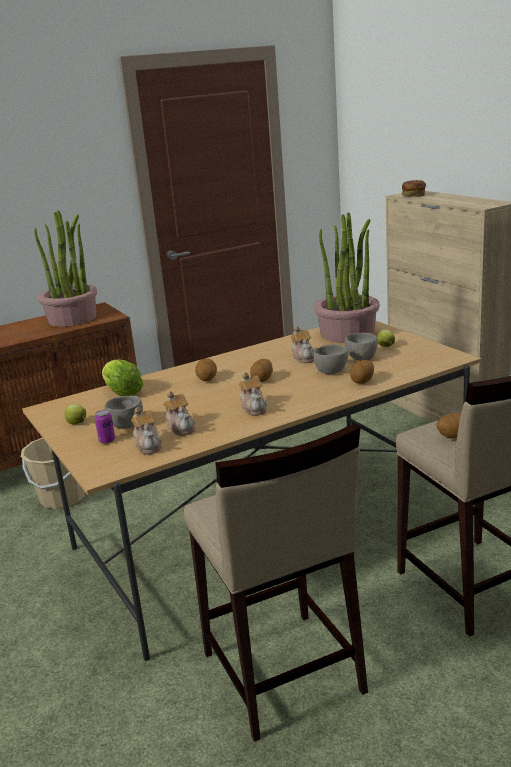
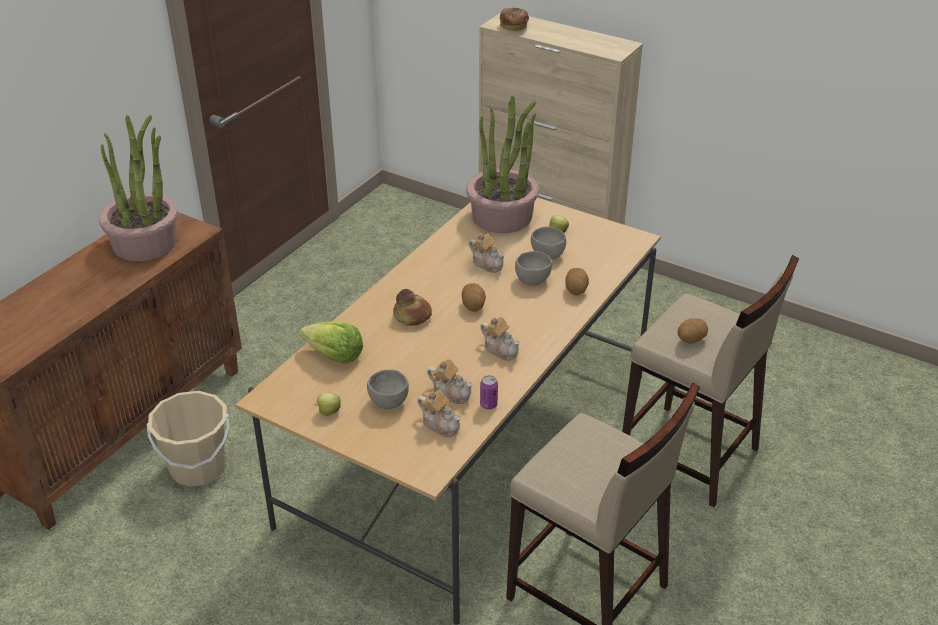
camera: 30 degrees left, 15 degrees up
(107, 441) = (390, 428): can -> can (488, 405)
(207, 379) = (412, 316): potato -> bread

